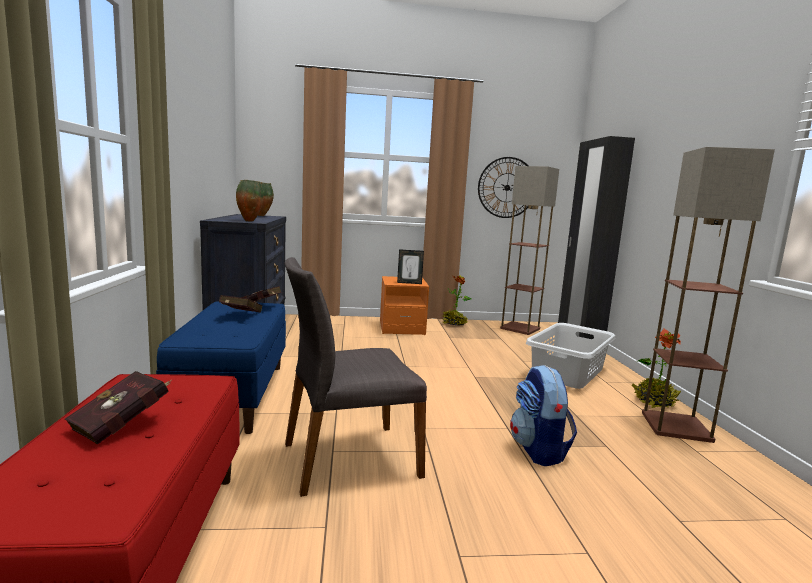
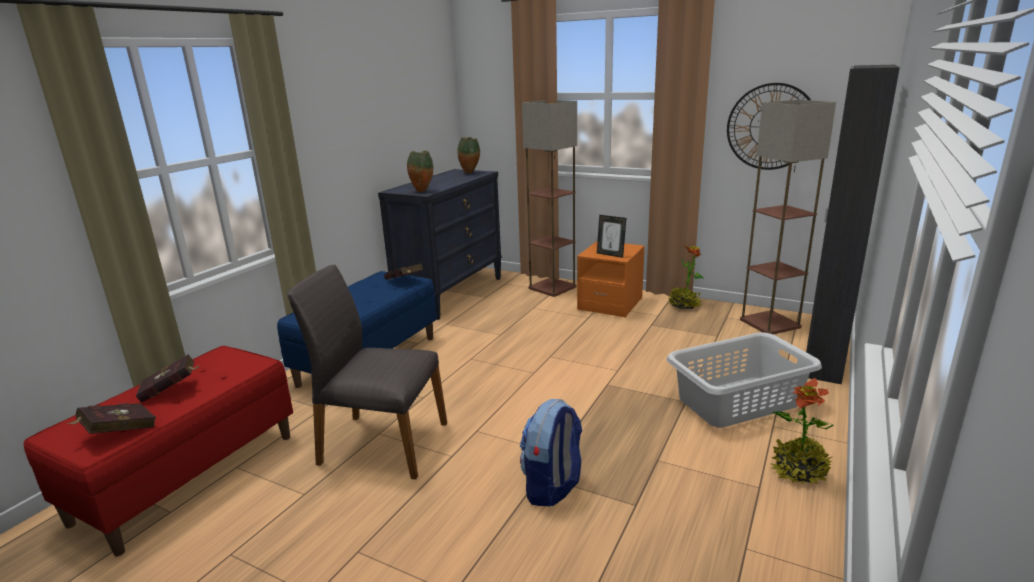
camera: 35 degrees right, 10 degrees up
(240, 315) = (373, 292): red book -> red book (117, 432)
(676, 426) = (774, 511): floor lamp -> floor lamp (553, 287)

